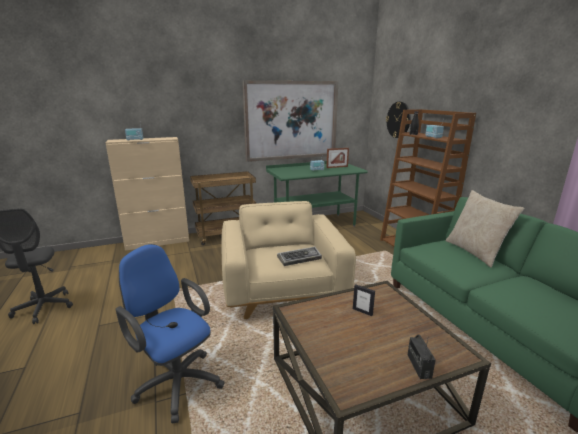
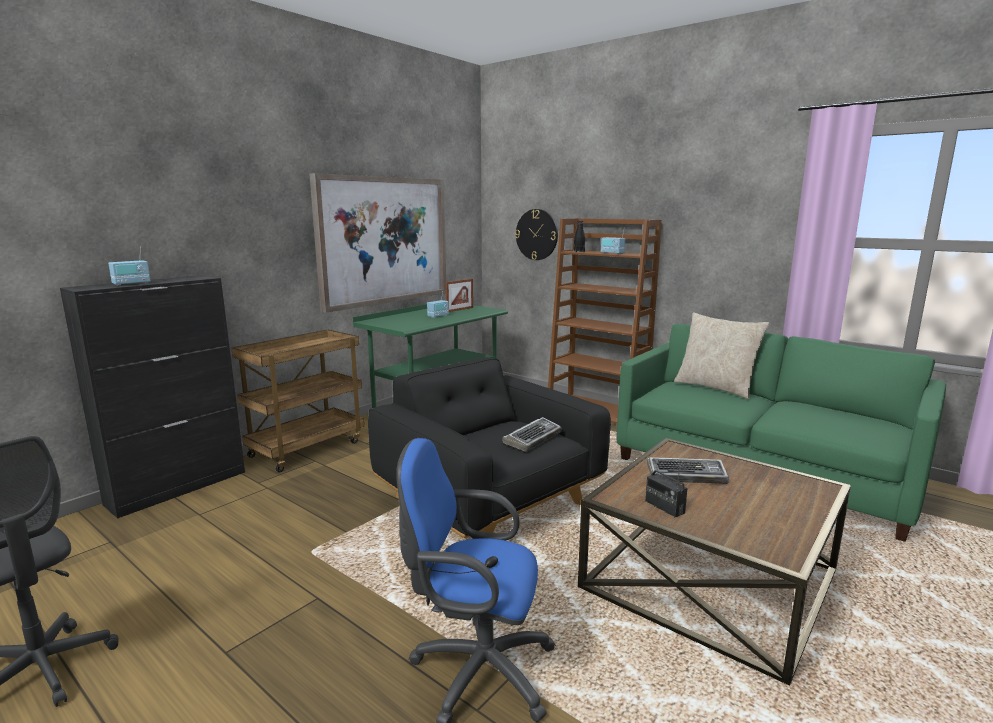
camera: 30 degrees left, 5 degrees down
(158, 242) = (178, 487): beige cabinet -> black cabinet
(282, 290) = (489, 501): beige armchair -> black armchair
(362, 311) = (686, 475): picture frame -> keyboard
(419, 366) = (805, 508): radio -> radio (664, 507)

